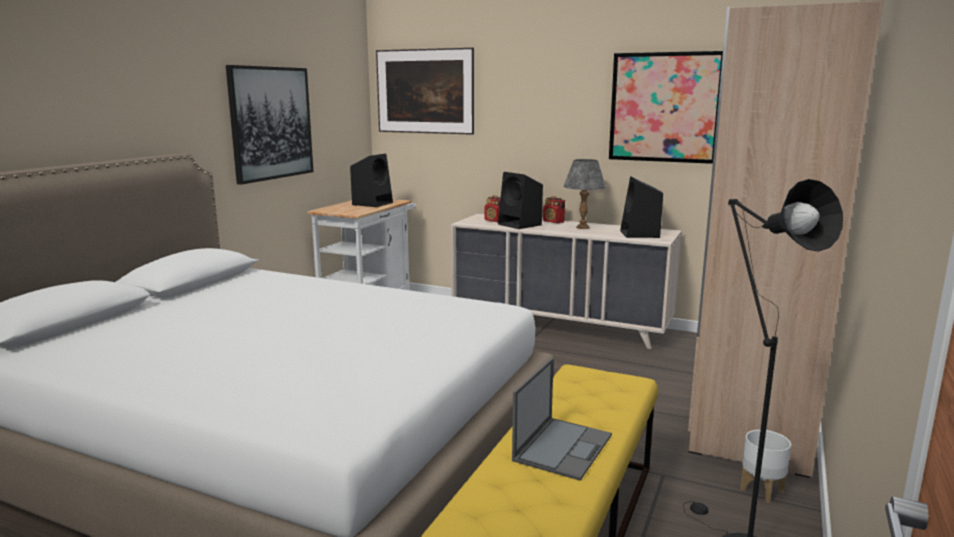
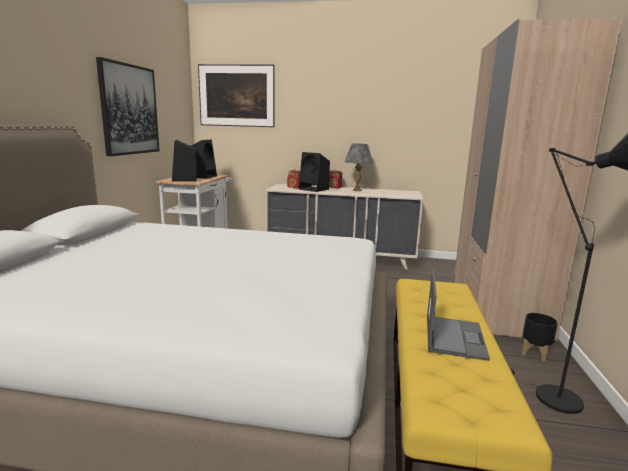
camera: 15 degrees left, 0 degrees up
(640, 234) = (397, 193): black speaker -> black speaker (185, 180)
(665, 107) = (409, 109): picture -> none
(761, 490) = (534, 354): white planter -> black planter

